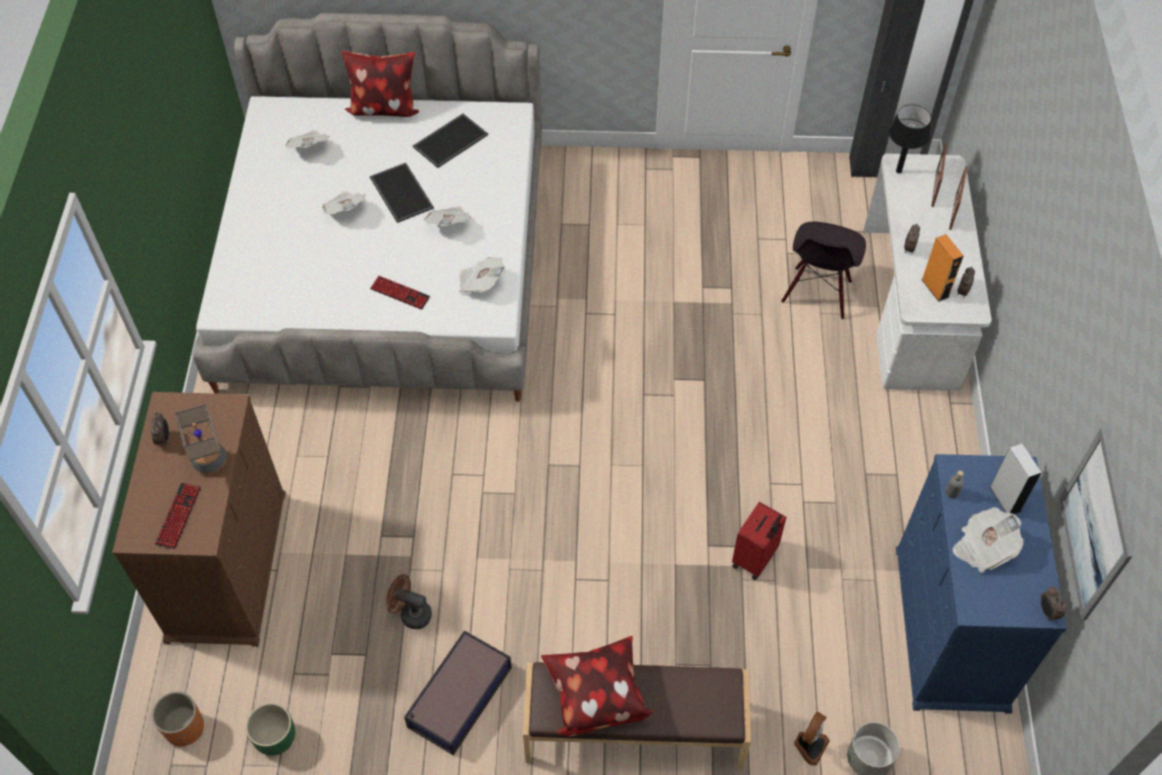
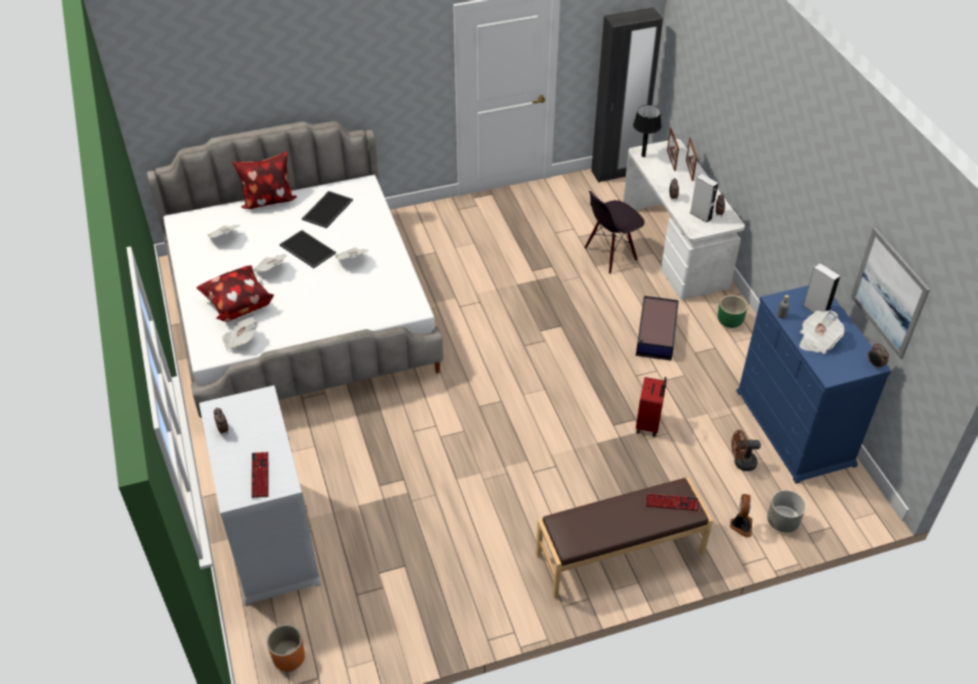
camera: 20 degrees left, 10 degrees down
(210, 460) = (266, 433): table lamp -> none
(227, 564) = (270, 538): brown dresser -> white dresser
(276, 738) = (363, 641): green planter -> green planter (730, 321)
(400, 293) = (337, 311): keyboard -> keyboard (671, 503)
(411, 614) = (426, 529): brown fan -> brown fan (741, 462)
(458, 698) = (486, 572): storage box -> storage box (655, 334)
(481, 283) = (393, 290): newspaper -> newspaper (241, 341)
(595, 695) = (596, 523): pillow -> pillow (237, 305)
(817, 293) = (610, 255): black chair -> black chair turned 60 degrees clockwise
(935, 288) = (700, 215): orange speaker -> grey speaker

